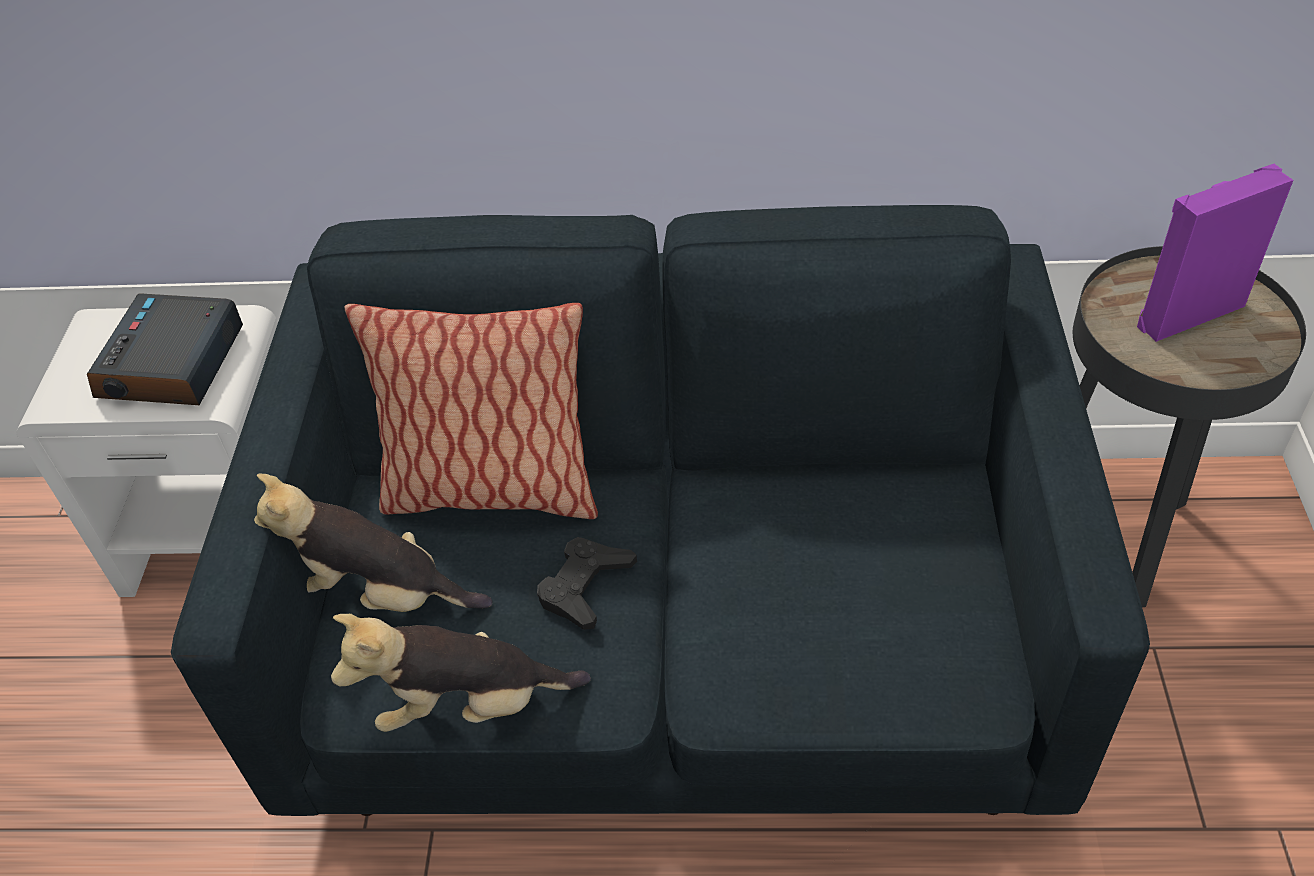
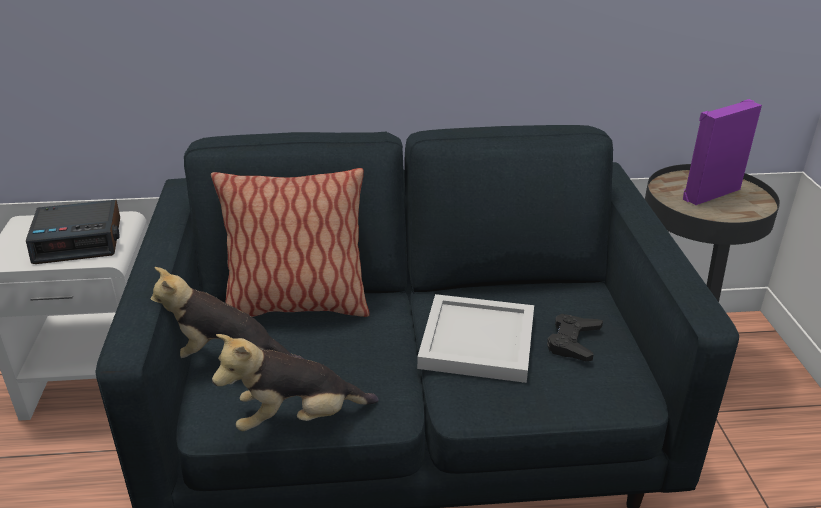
camera: 10 degrees left, 15 degrees down
(172, 364) = (79, 240): alarm clock -> alarm clock turned 105 degrees counterclockwise
(585, 586) = (367, 352): black game controller -> black game controller (573, 342)
(760, 575) = (479, 340): none -> white tray

